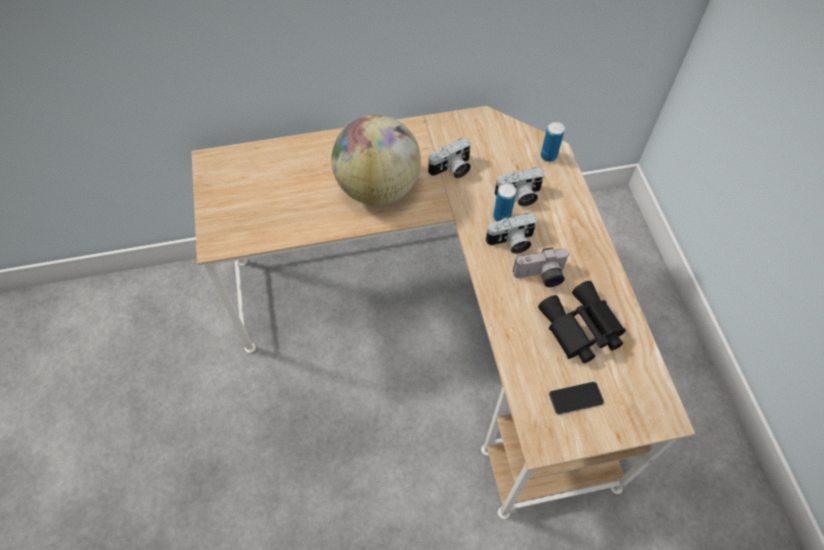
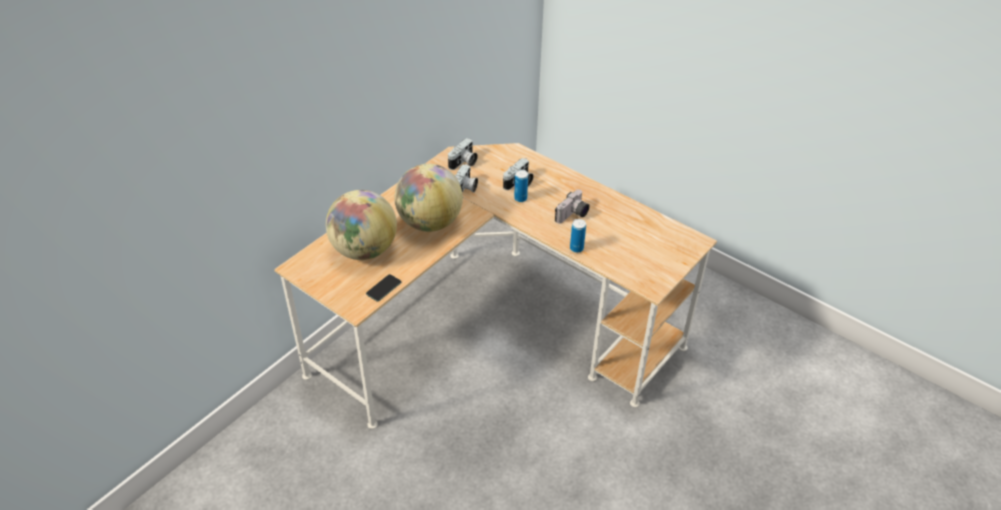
camera: 40 degrees left, 15 degrees down
(286, 180) = (364, 250): none -> globe
(511, 242) = (539, 208): camera -> camera (464, 163)
(548, 156) = (514, 155): can -> can (576, 248)
(576, 398) = (648, 259): phone -> phone (383, 288)
(580, 329) = (618, 228): black binoculars -> none

